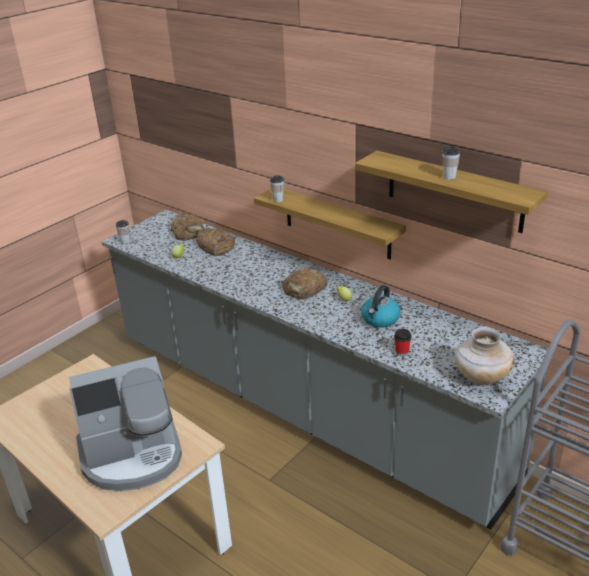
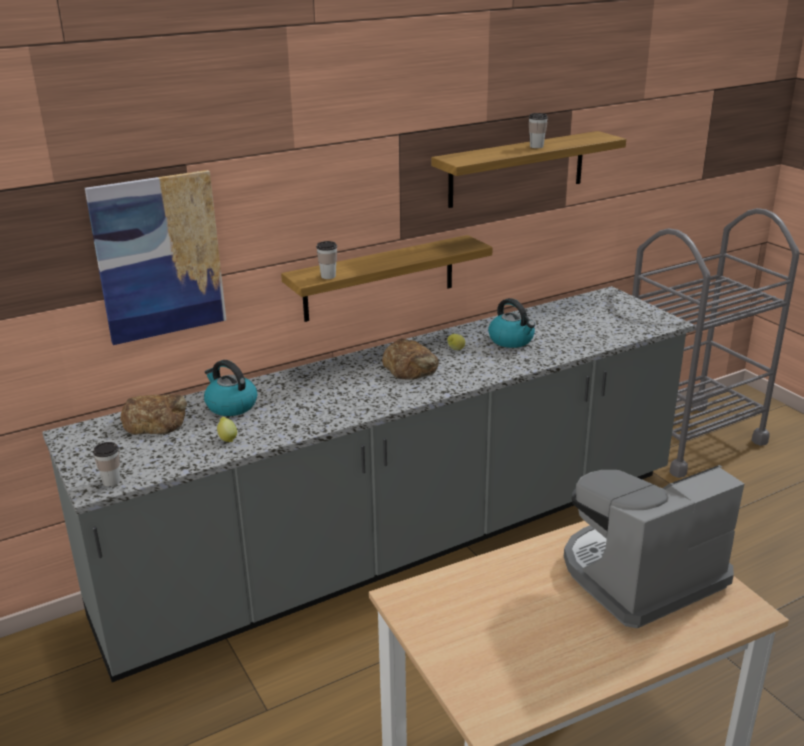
camera: 70 degrees left, 5 degrees down
(133, 455) = (640, 575): coffee machine -> coffee machine turned 120 degrees counterclockwise
(215, 144) = (159, 257): none -> picture
(216, 246) = (230, 406): bread -> kettle
(402, 352) = (579, 342): cup -> none
(481, 377) = (639, 319): beige vase -> none

